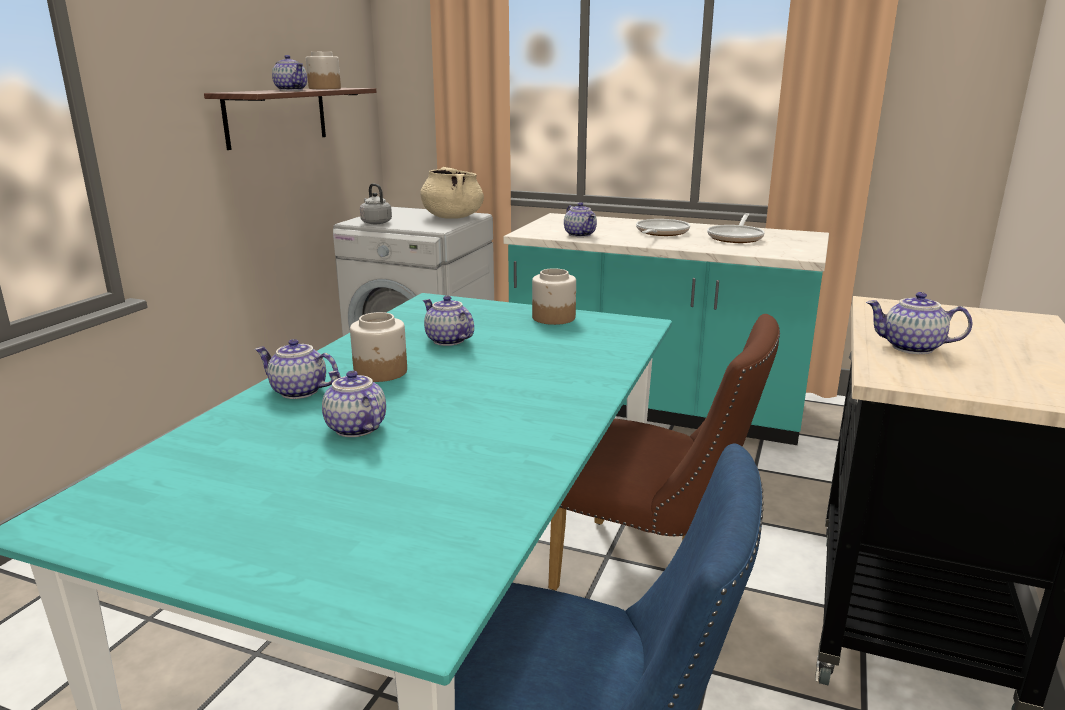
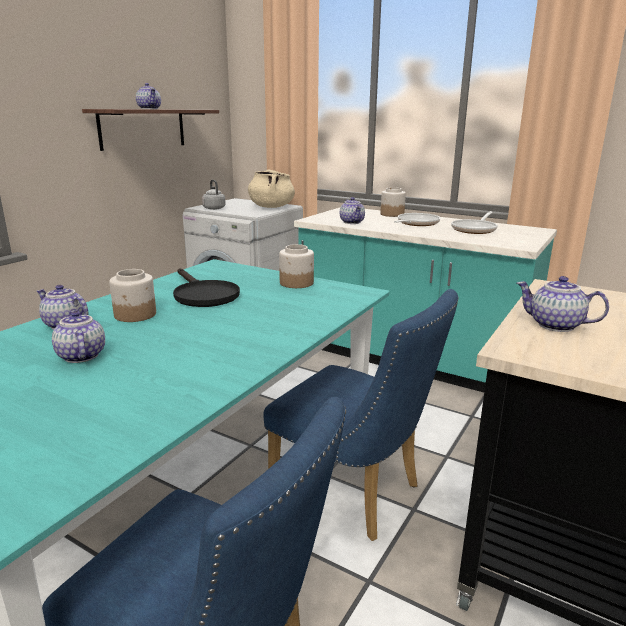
camera: 10 degrees right, 0 degrees up
(324, 88) = (179, 109): jar -> jar (392, 214)
(447, 340) = (203, 295): teapot -> black frying pan
(653, 575) = (355, 495): brown chair -> blue chair

